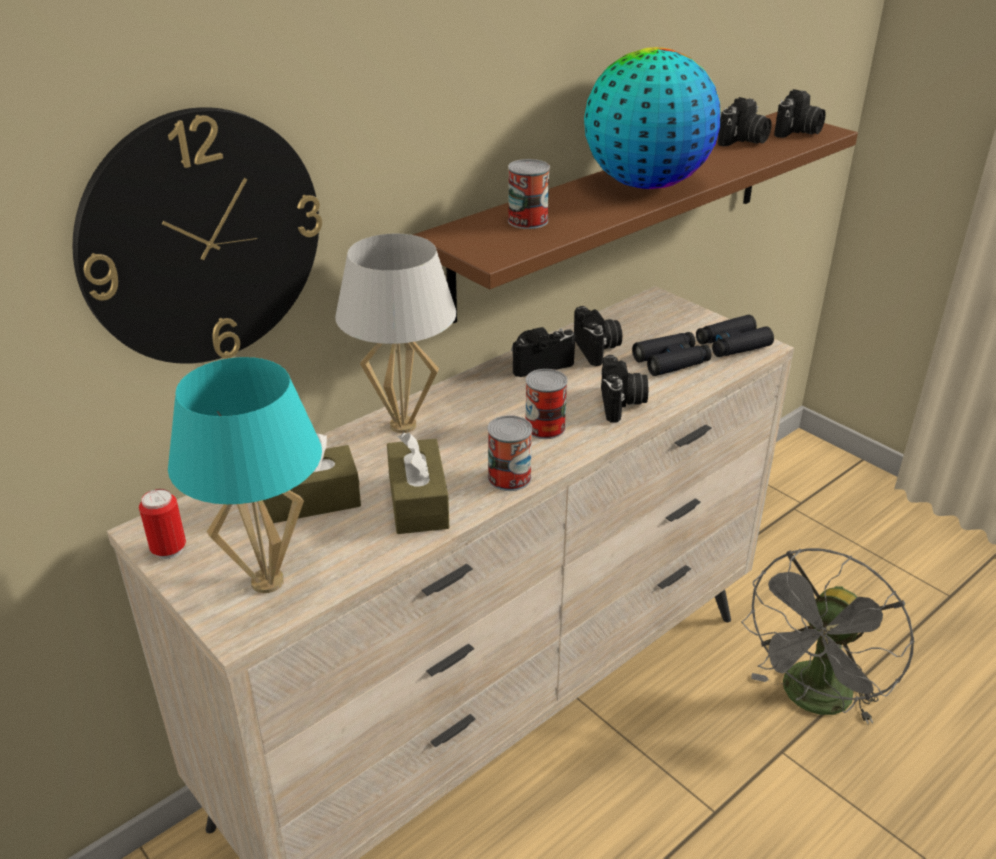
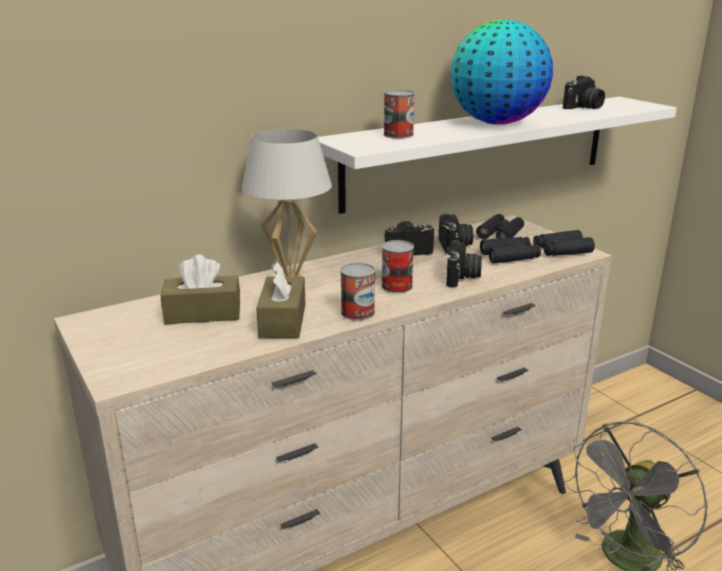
camera: 10 degrees right, 10 degrees down
(169, 550) = (90, 332): can -> none
(202, 239) = (145, 110): wall clock -> none
(266, 582) = (150, 356): turquoise table lamp -> none
(618, 210) = (481, 150): brown shelf -> white shelf
(649, 322) = (500, 234): none -> black binoculars
(798, 132) = (628, 105): camera -> none

